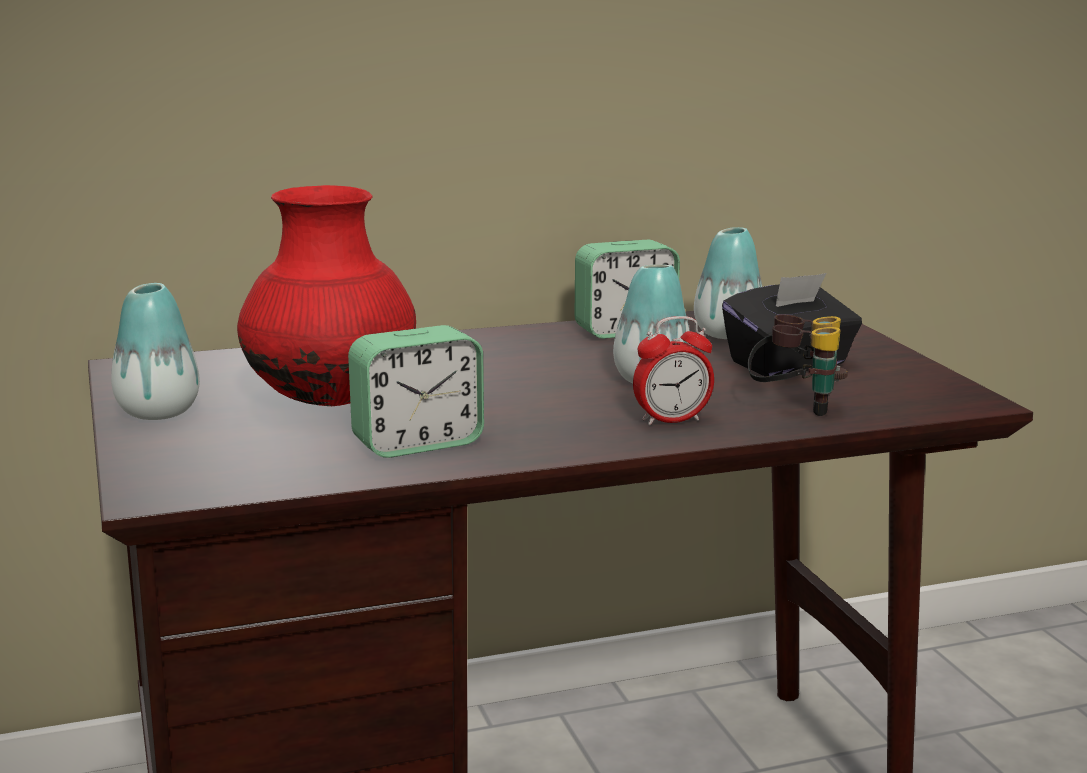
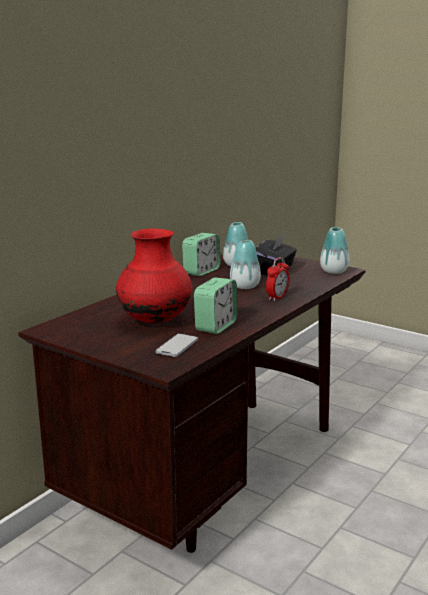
camera: 35 degrees left, 0 degrees up
(158, 412) = (99, 342): vase -> vase (334, 271)
(264, 459) = (177, 346): none -> phone
(794, 406) = (302, 284): binoculars -> none

